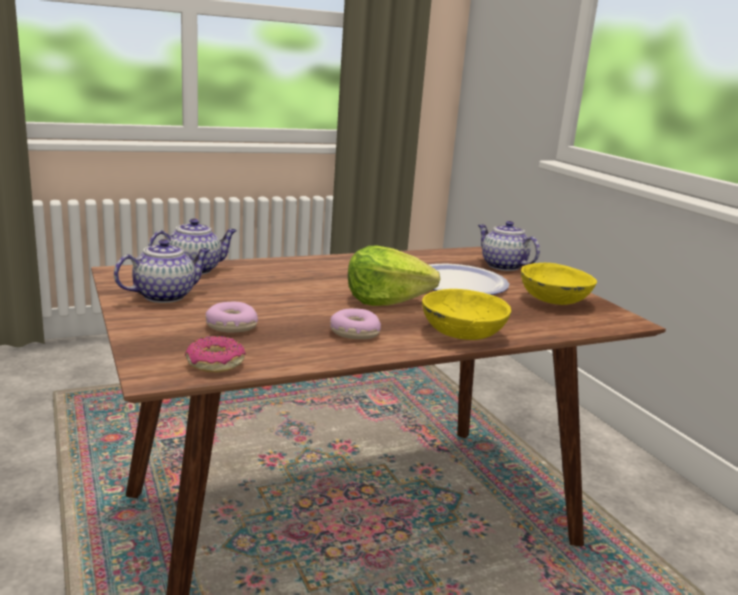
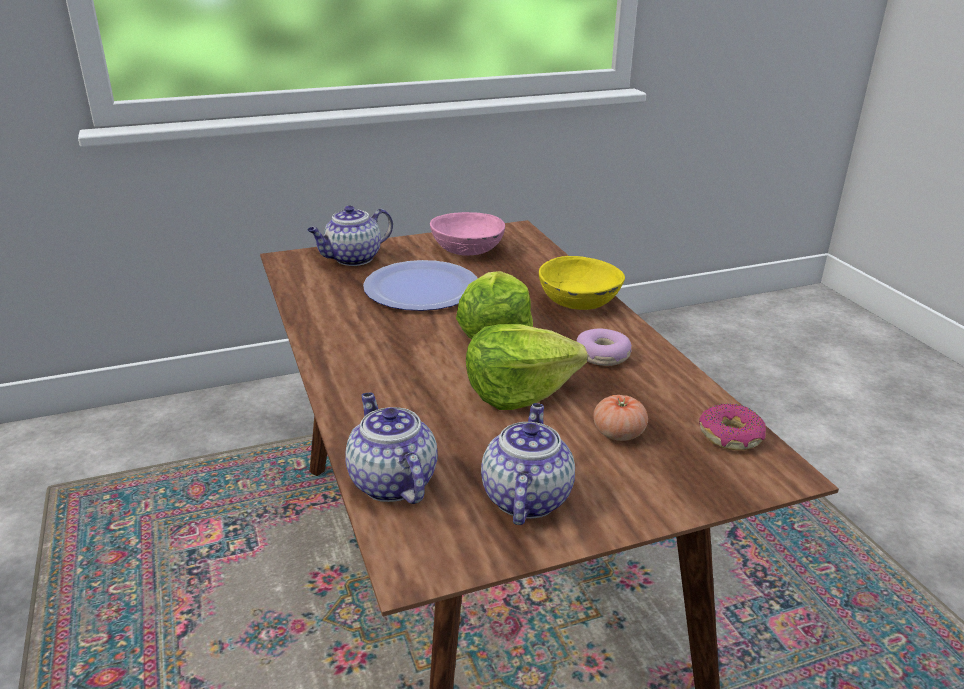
camera: 85 degrees left, 10 degrees up
(165, 295) = (525, 497): teapot -> teapot turned 45 degrees clockwise
(230, 326) = (618, 433): donut -> tomato
(293, 302) = (518, 391): none -> lettuce
(553, 300) = (467, 250): yellow bowl -> pink bowl

